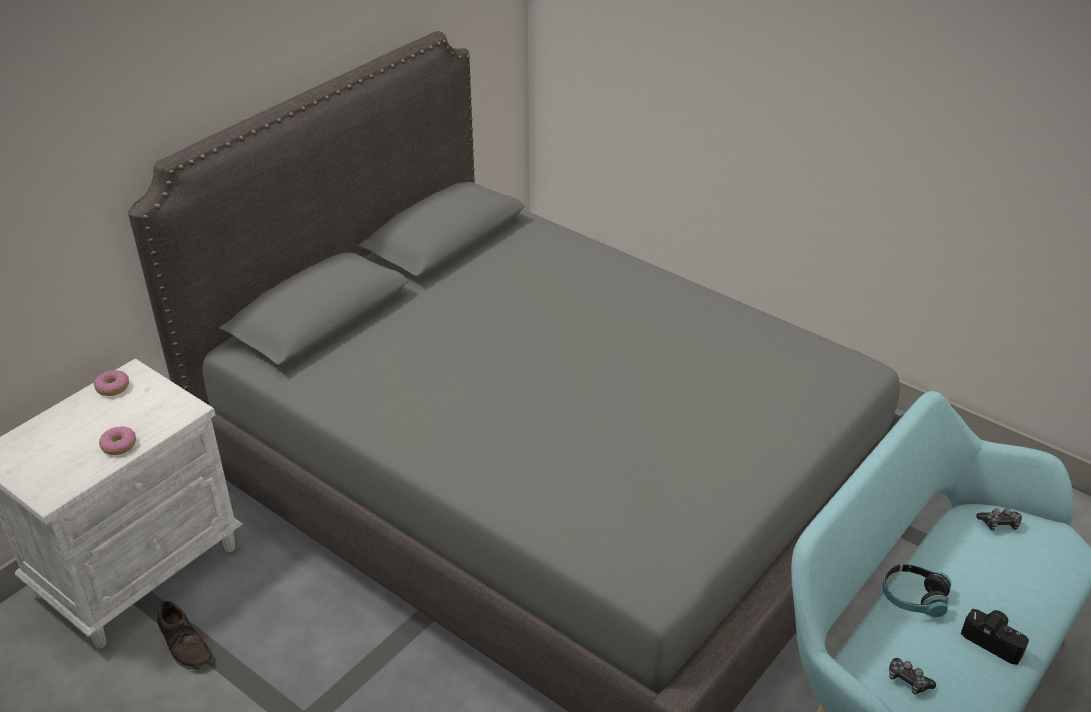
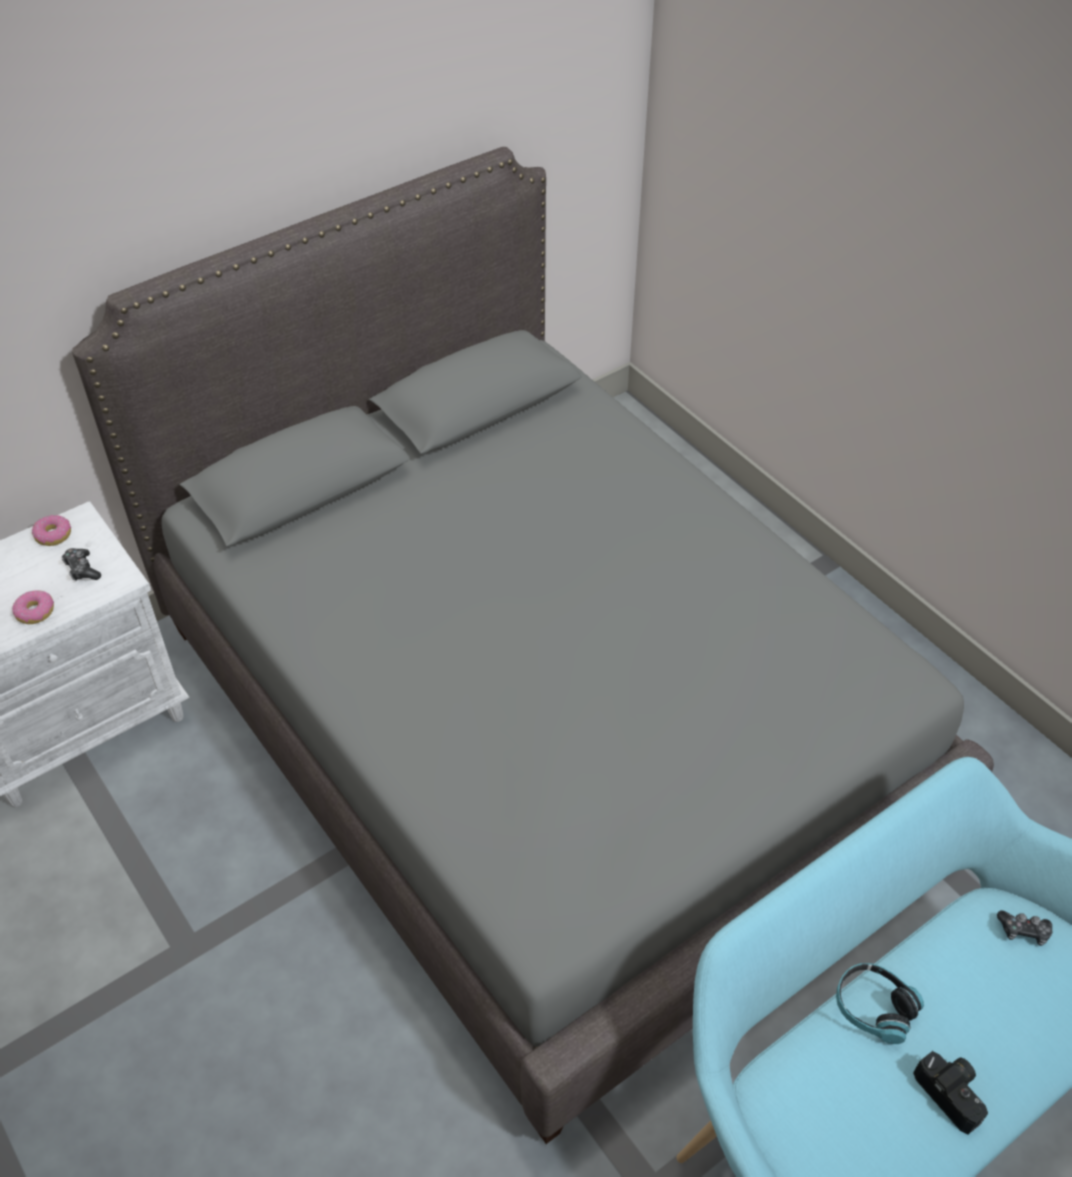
camera: 15 degrees right, 10 degrees up
(185, 644) = (98, 822): brown shoe -> none
(908, 680) = (822, 1120): game controller -> game controller (82, 569)

